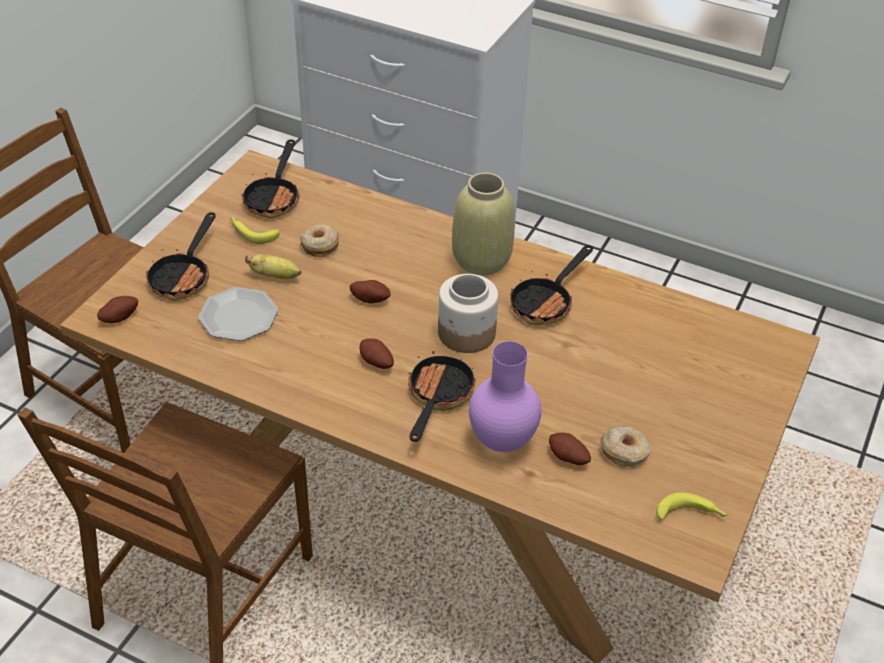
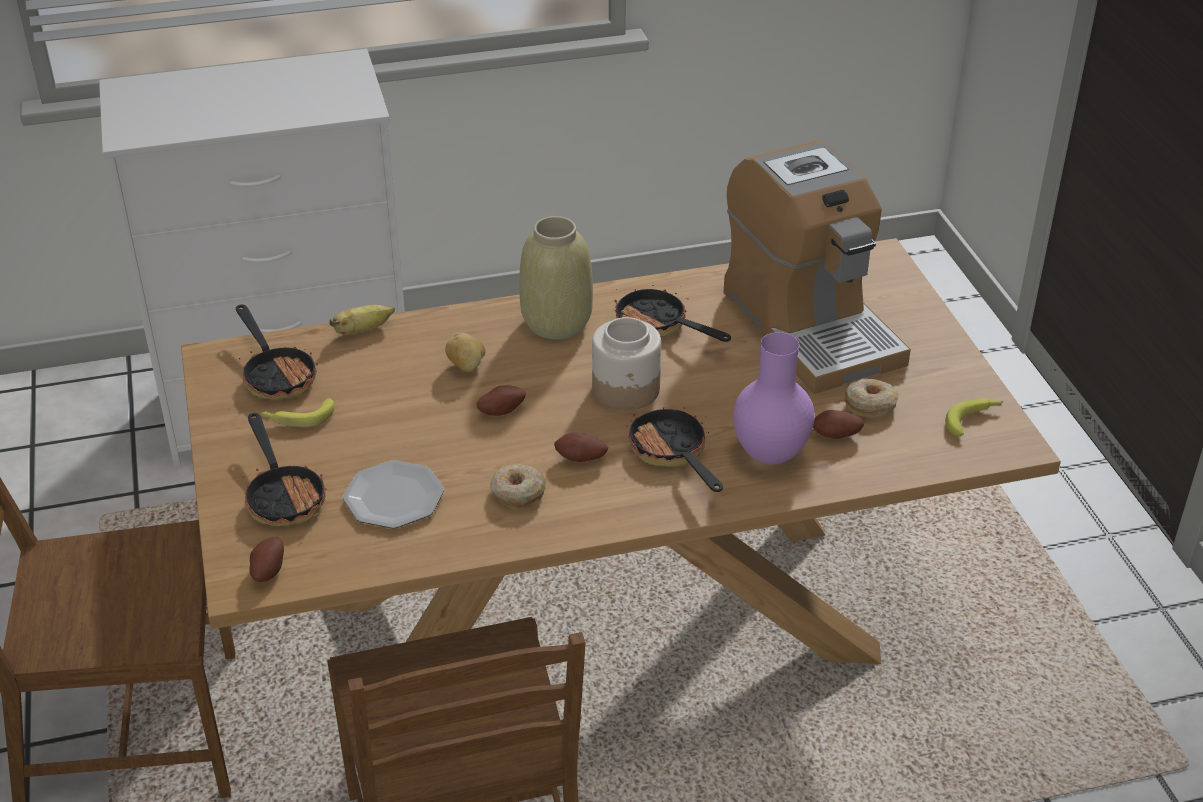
camera: 40 degrees left, 5 degrees down
(276, 276) = (381, 442): banana -> banana (363, 330)
(320, 245) = (386, 392): donut -> donut (517, 493)
(387, 257) = (466, 366): none -> potato
(546, 302) = (659, 327): frying pan -> frying pan turned 135 degrees clockwise
(657, 365) = (810, 326): none -> coffee machine

